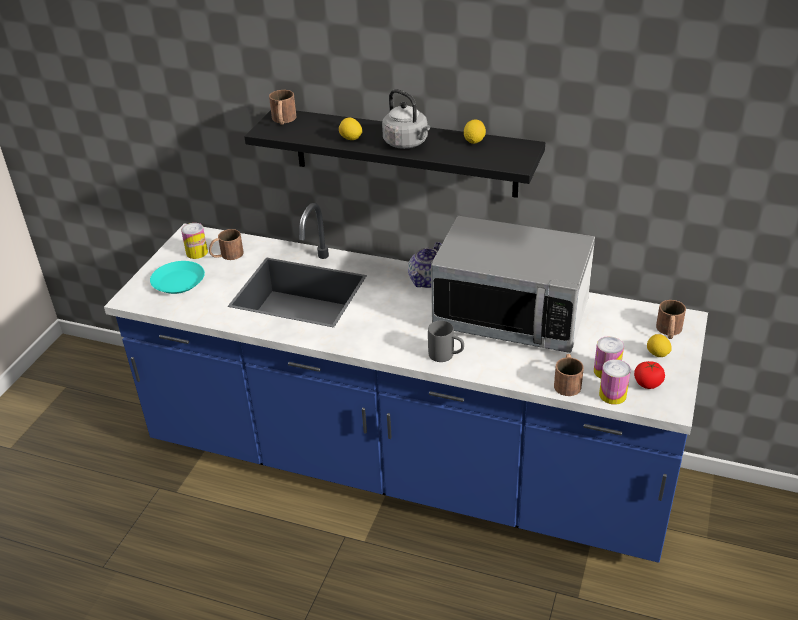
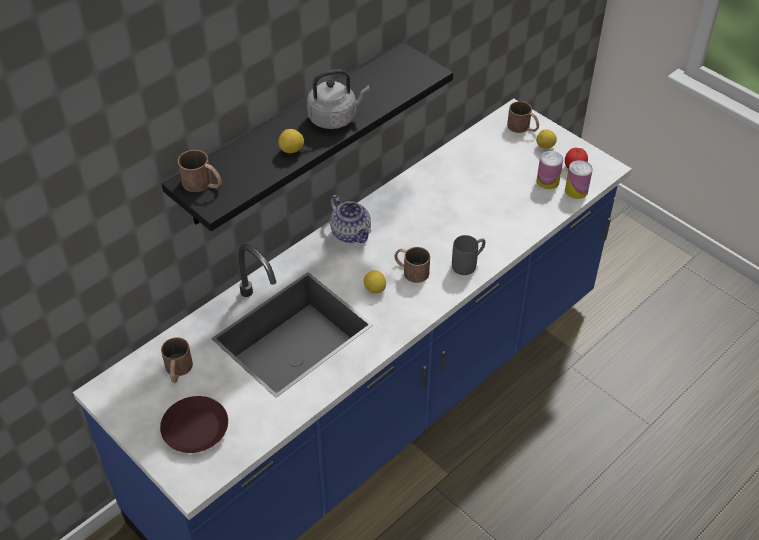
camera: 65 degrees left, 10 degrees up
(178, 282) = (195, 429): turquoise plate -> brown plate
(197, 252) = (149, 396): can -> none
(474, 141) = (368, 78): lemon -> lemon (375, 289)
(511, 316) = (442, 202): microwave -> none
(567, 382) = (546, 207): brown mug -> brown mug (410, 270)

